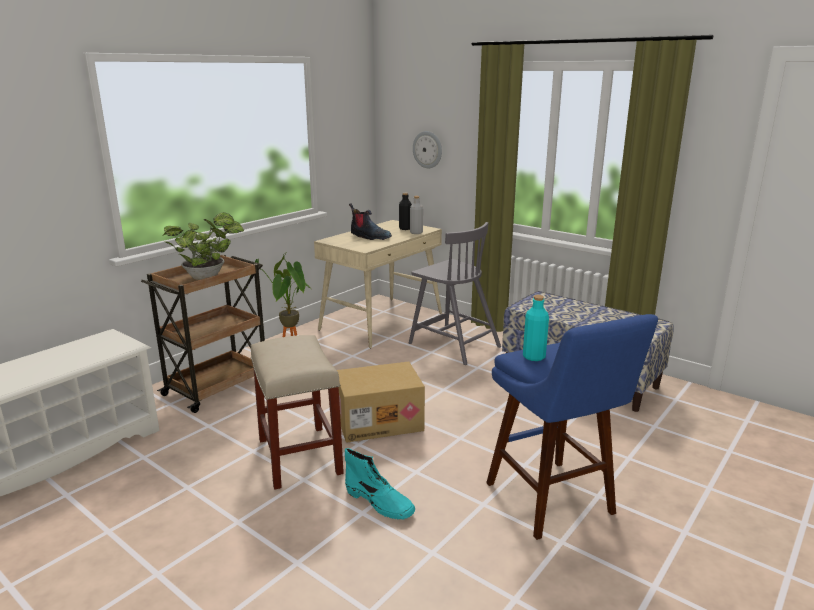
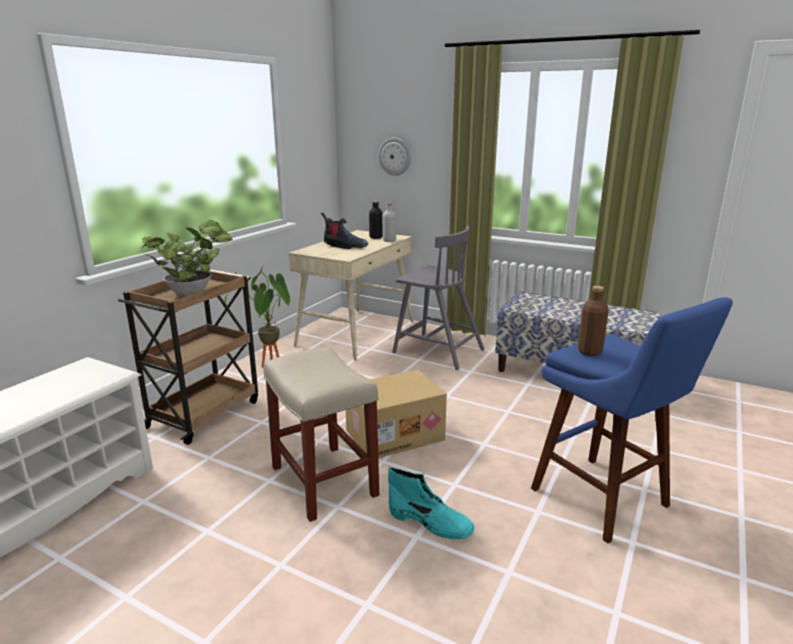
camera: 10 degrees left, 0 degrees up
(534, 357) = (589, 352): turquoise bottle -> brown bottle

